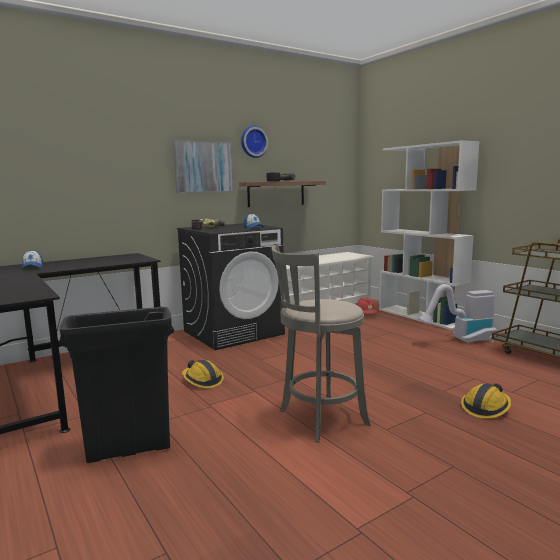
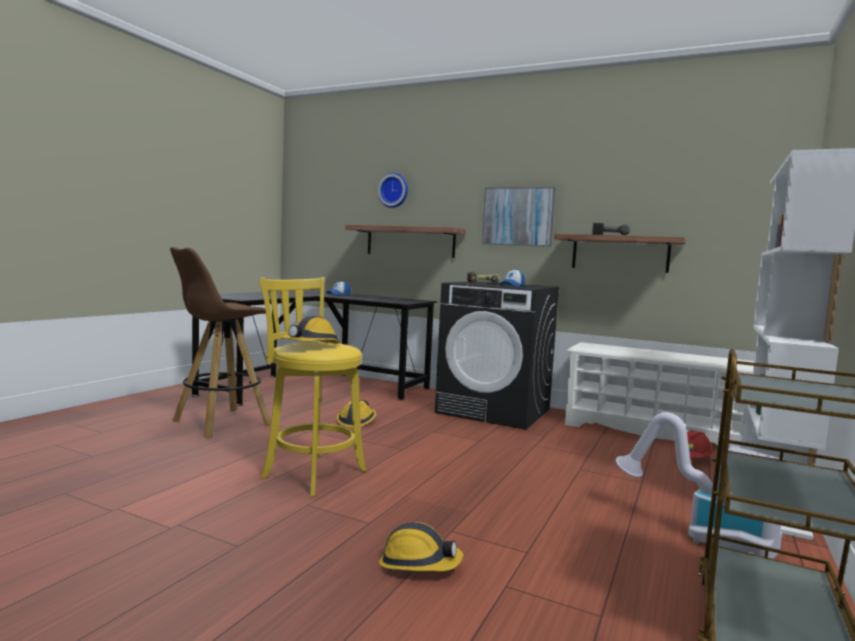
camera: 60 degrees right, 5 degrees down
(97, 195) = (410, 241): none -> shelf
(128, 449) = (219, 423): black trash can -> brown stool
(253, 142) = (590, 185): wall clock -> wall clock (394, 190)
(319, 419) = (311, 472): grey stool -> yellow stool
(328, 306) = (310, 346): none -> hard hat

